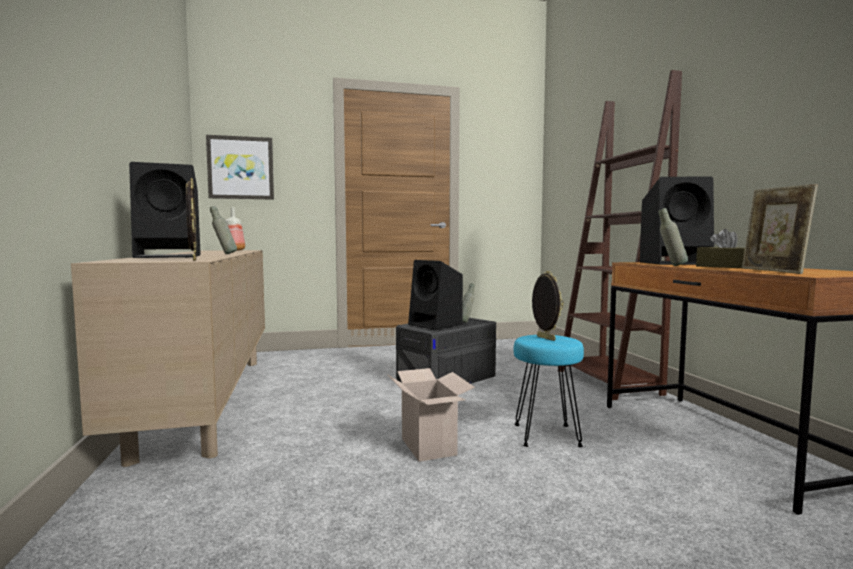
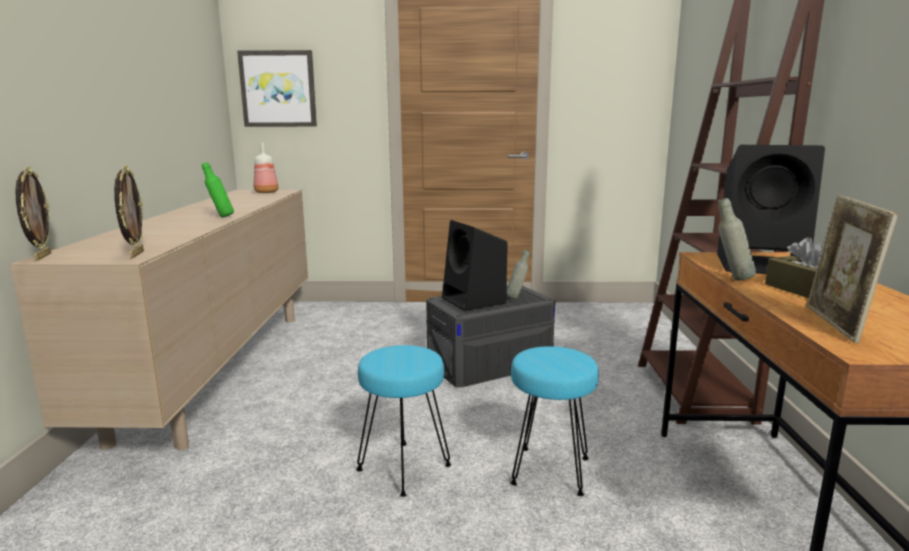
camera: 15 degrees right, 10 degrees up
(171, 256) = (147, 230): black speaker -> none
(224, 254) = (220, 217): grey bottle -> green bottle
(430, 447) = (404, 468): cardboard box -> turquoise stool
(545, 338) = (551, 357): picture frame -> picture frame (42, 256)

